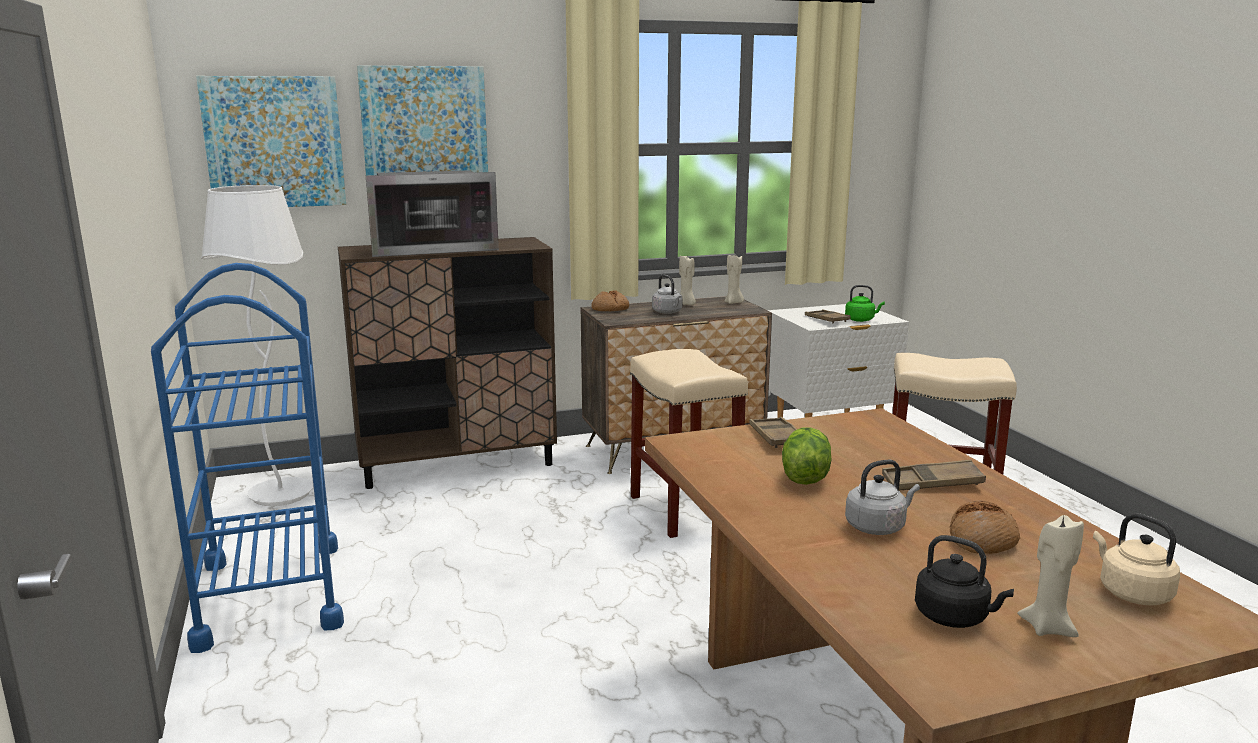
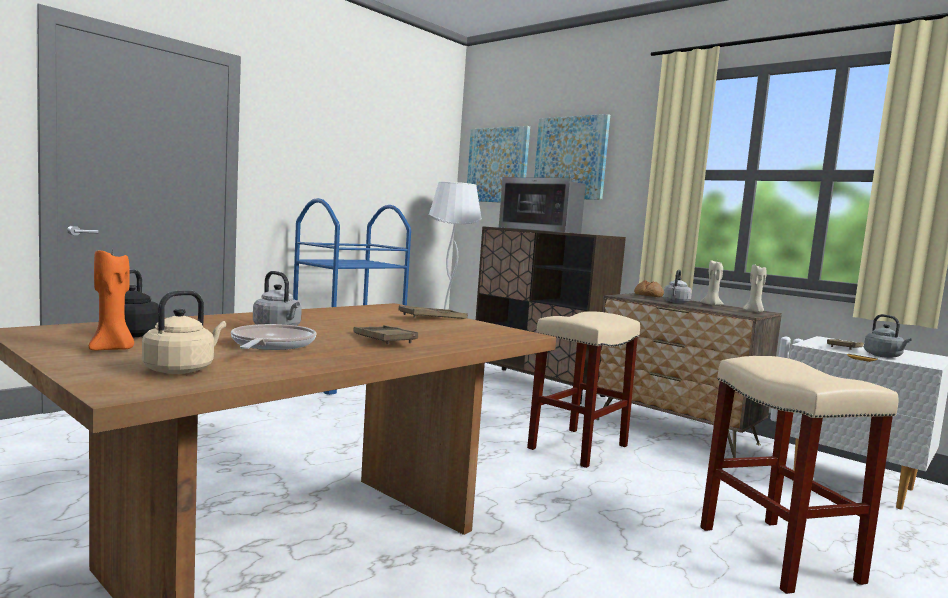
camera: 60 degrees right, 10 degrees down
(804, 477) = (359, 320): lettuce -> none
(861, 320) = (884, 356): green kettle -> grey kettle
(983, 540) = (271, 345): bread -> frying pan
(1047, 628) = (113, 349): beige candle -> orange candle

